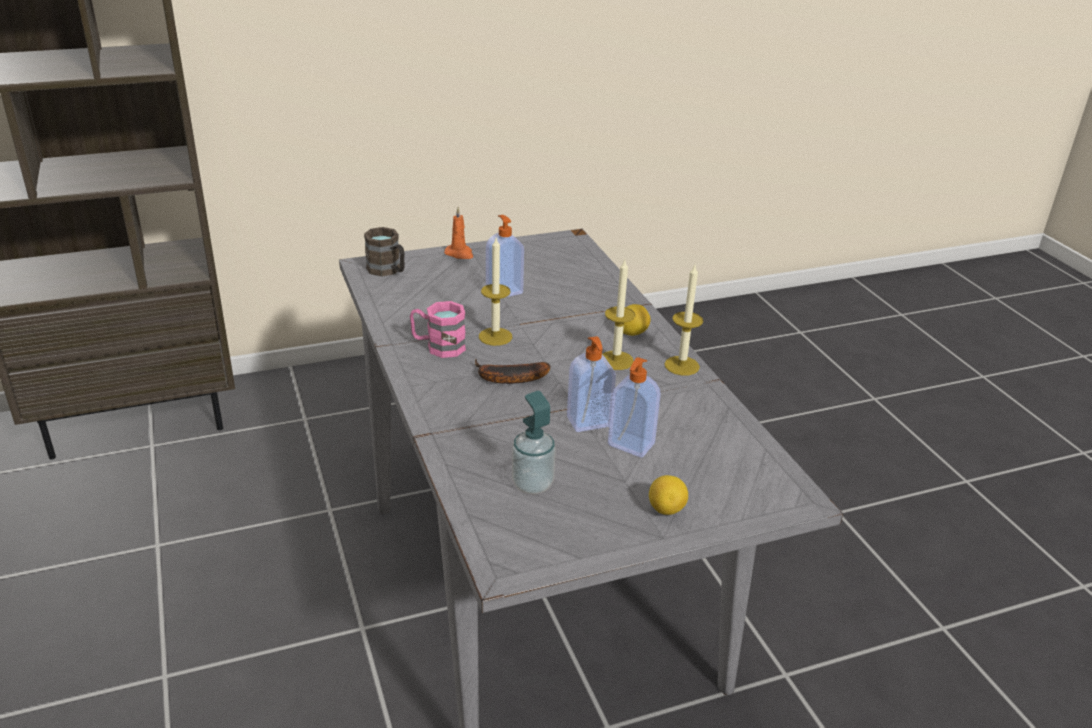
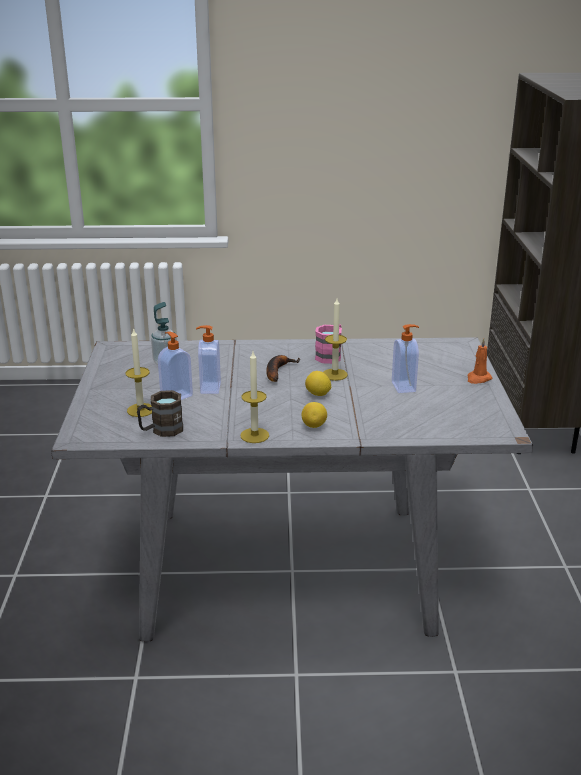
camera: 110 degrees right, 5 degrees down
(388, 271) = (452, 350): brown mug -> brown mug (161, 430)
(616, 360) = (278, 411): candle -> candle (140, 410)
(666, 509) = (110, 394): lemon -> lemon (317, 394)

